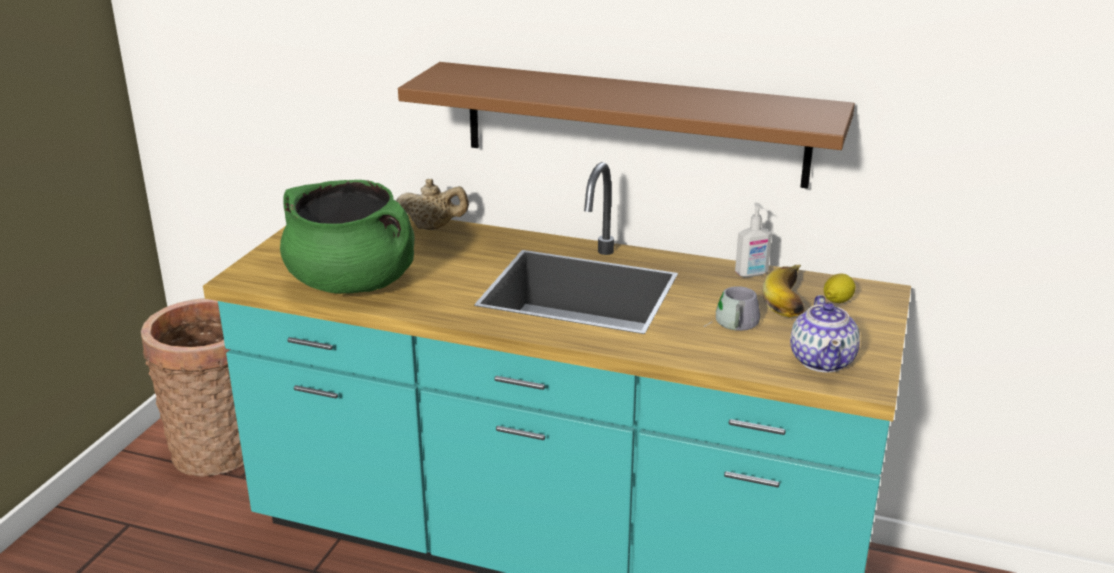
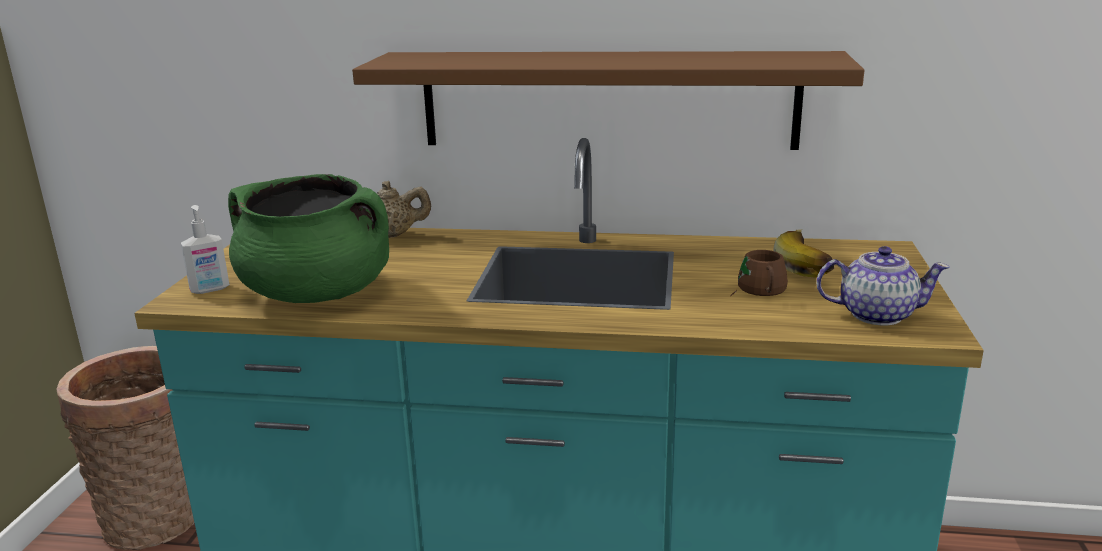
camera: 10 degrees left, 5 degrees down
(731, 323) = (757, 290): grey mug -> brown mug
(751, 274) = (749, 245): soap dispenser -> soap dispenser (210, 289)
(822, 360) = (875, 314): teapot -> teapot turned 75 degrees counterclockwise
(836, 301) = (850, 261): lemon -> none

